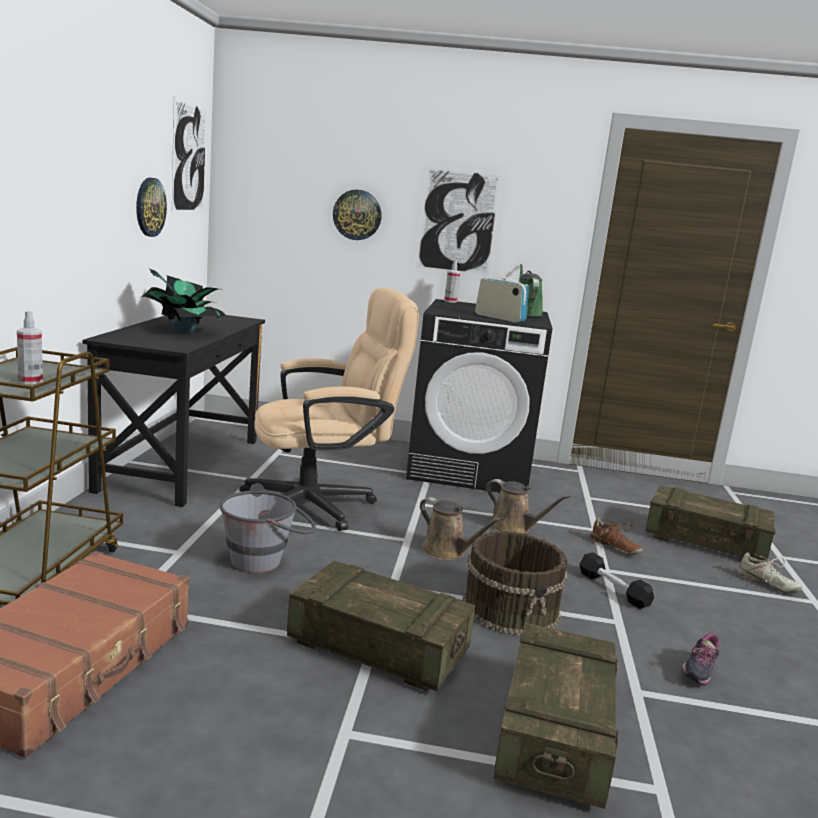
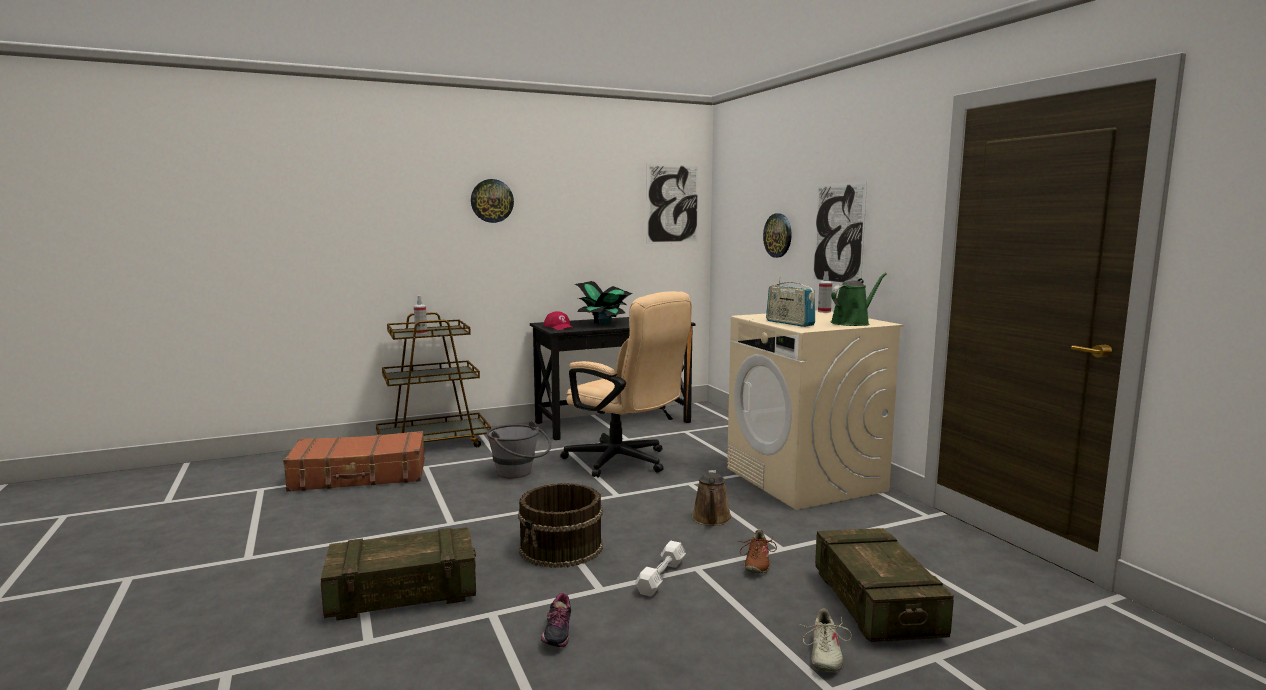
camera: 60 degrees right, 5 degrees down
(149, 207) = (614, 240): wall clock -> wall clock (492, 201)
(159, 342) = (559, 327): none -> red cap
(378, 648) = (452, 525): crate -> none
(447, 551) = (620, 510): brown watering can -> none
(470, 469) = (805, 479): black washing machine -> beige washing machine
(499, 318) = (789, 323): radio -> radio turned 135 degrees clockwise
(613, 589) = (661, 577): black dumbbell -> white dumbbell
(696, 672) = (556, 635): shoe -> shoe turned 90 degrees counterclockwise

